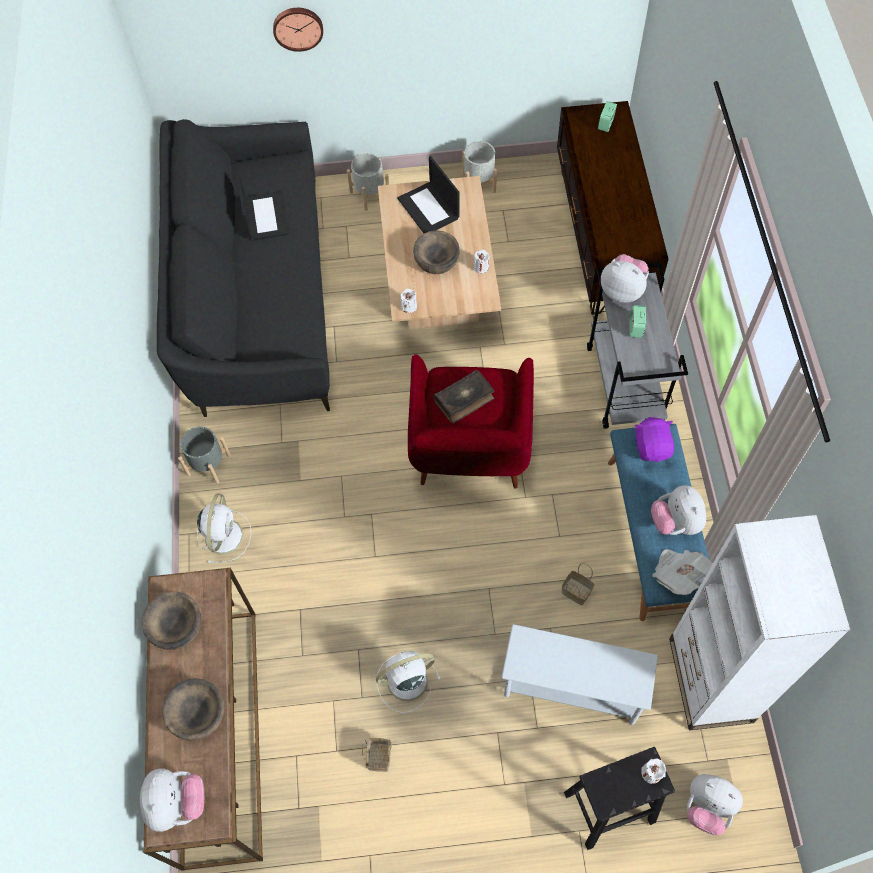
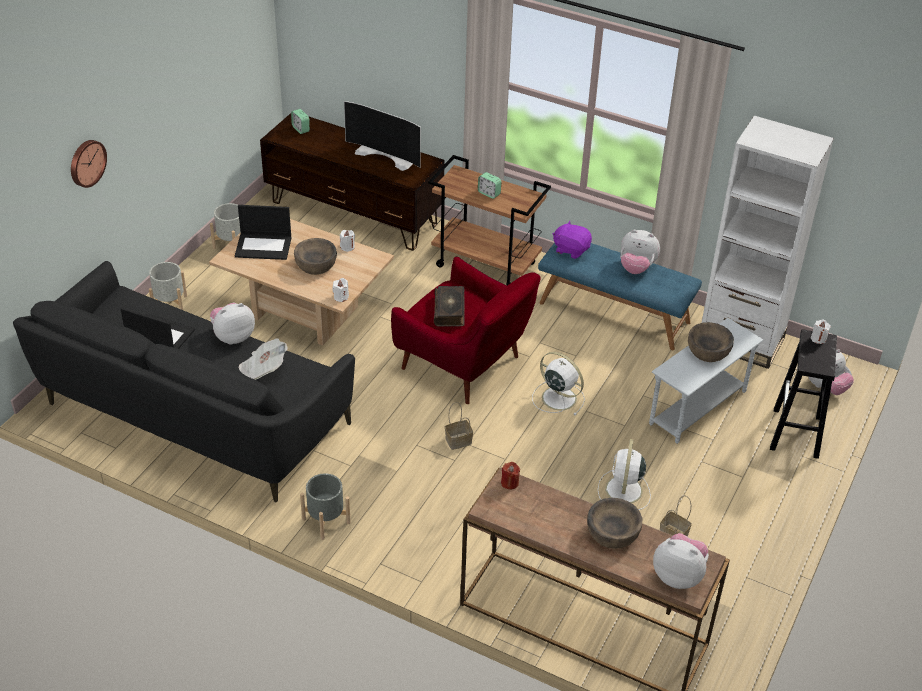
camera: 60 degrees left, 20 degrees down
(176, 626) = (527, 515): brown bowl -> brown bowl (708, 351)
(208, 588) = (509, 483): none -> red candle
(224, 534) = (403, 540): white fan -> white fan (557, 397)
(575, 591) = (625, 369): basket -> basket (458, 441)
(622, 290) = (453, 184): plush toy -> plush toy (233, 336)
(625, 384) = (486, 265): grey cart -> brown cart
(628, 211) = (386, 155): none -> television
(679, 574) = (675, 285): newspaper -> newspaper (263, 369)

